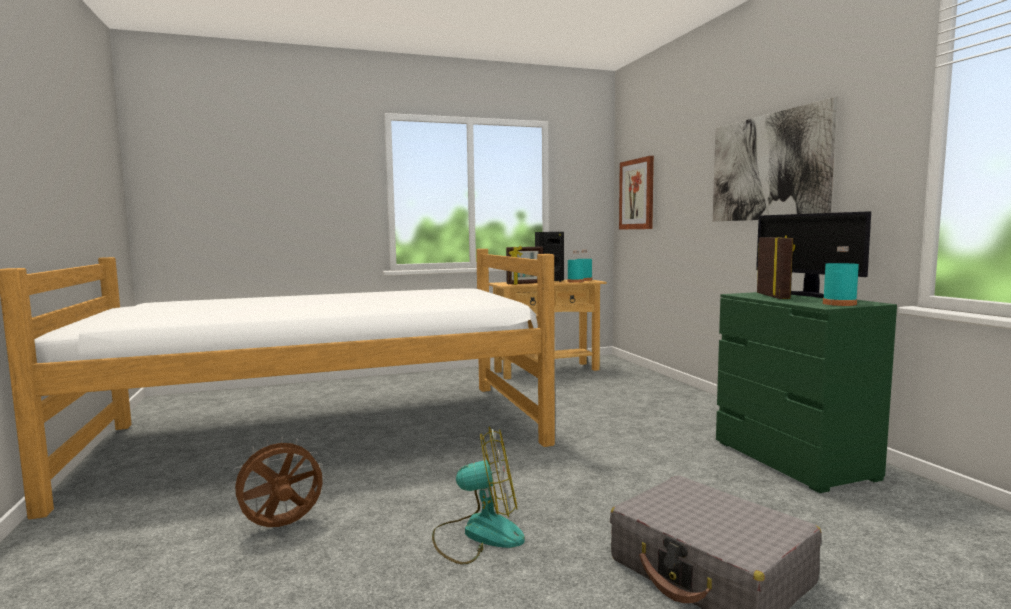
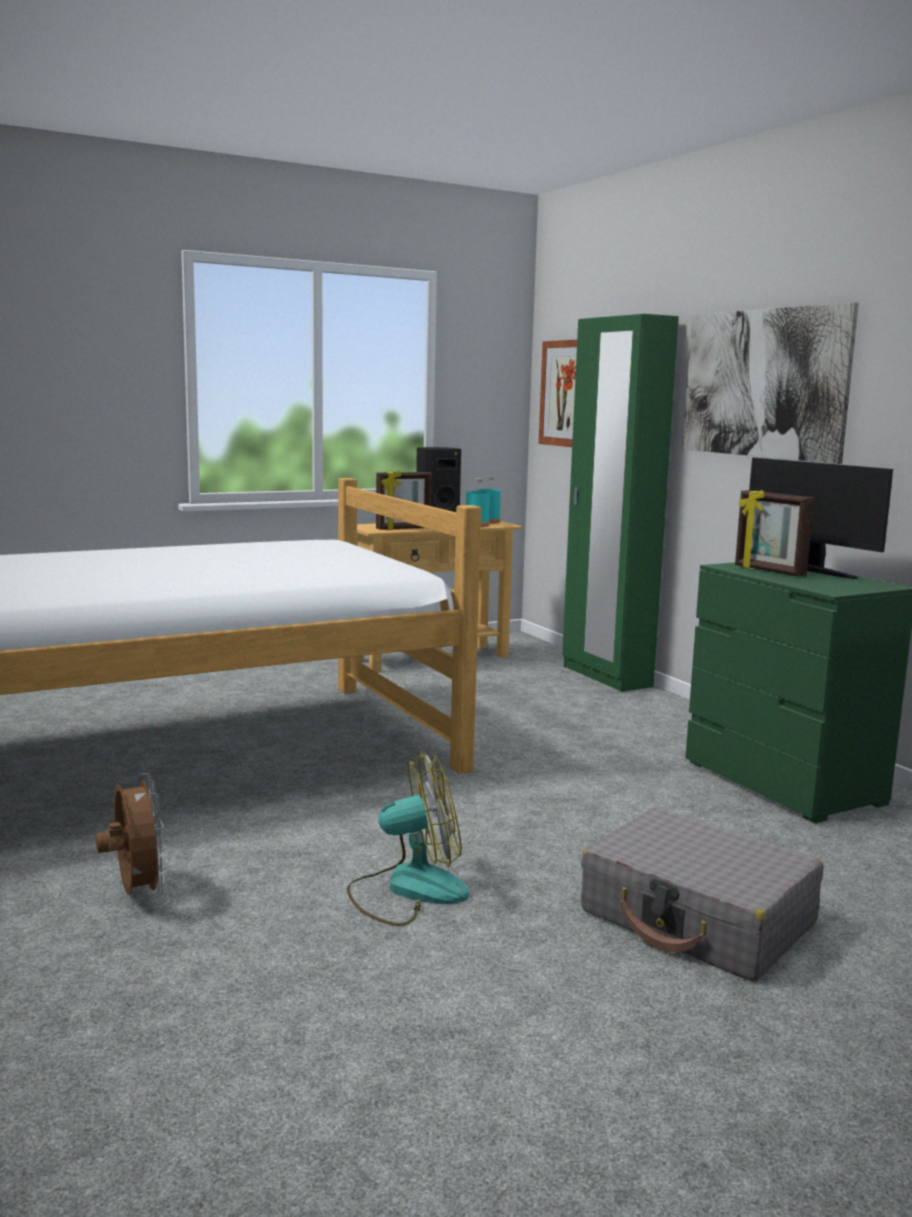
camera: 10 degrees left, 5 degrees up
(282, 527) = (136, 893): brown fan -> brown fan turned 105 degrees clockwise
(665, 383) = (605, 676): none -> green wardrobe
(773, 296) = (768, 571): picture frame -> picture frame turned 150 degrees clockwise
(839, 304) = (850, 587): turquoise bottle -> none

